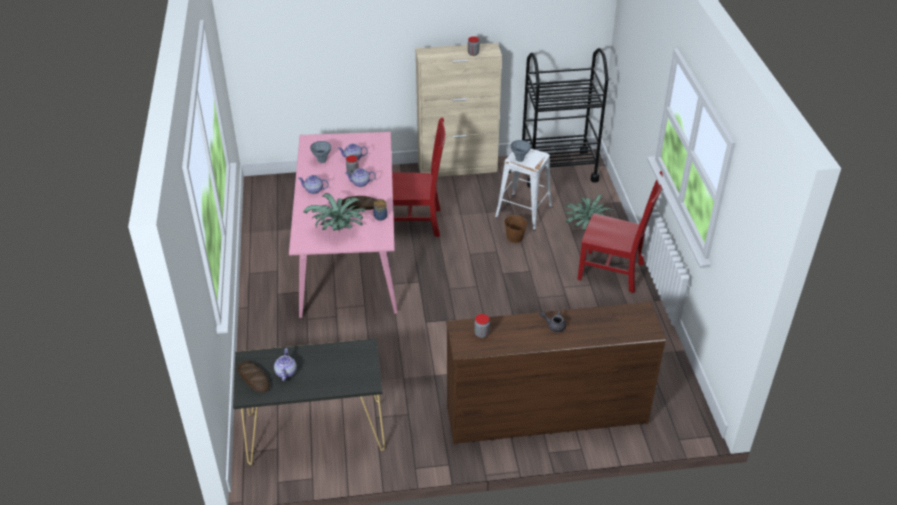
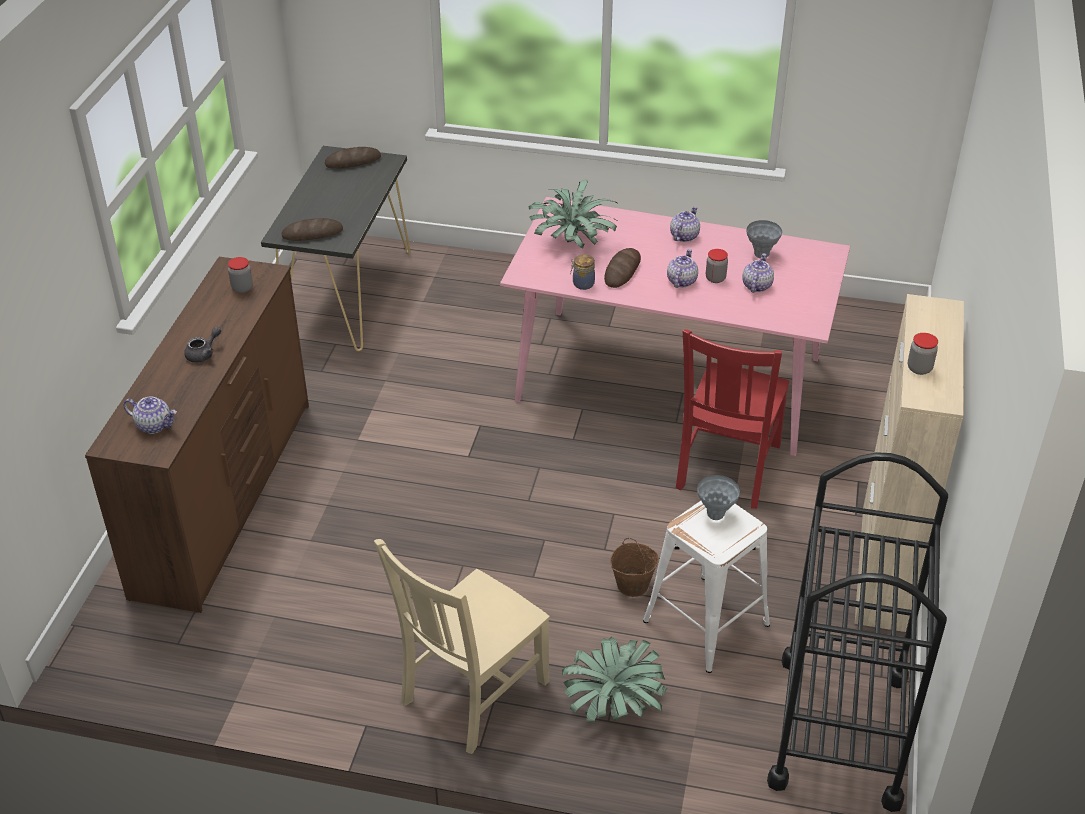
camera: 110 degrees right, 0 degrees up
(285, 372) = (345, 182): teapot -> teapot (154, 425)
(361, 366) = (312, 234): none -> bread
(613, 272) = (471, 695): red chair -> beige chair

